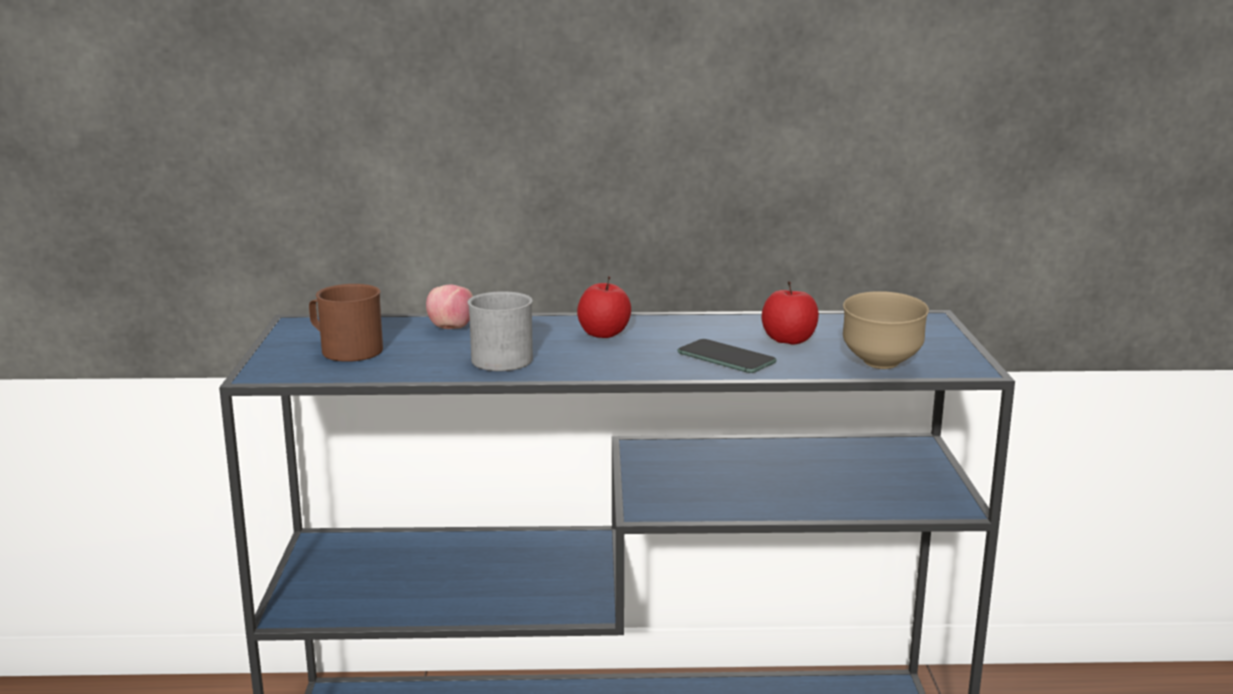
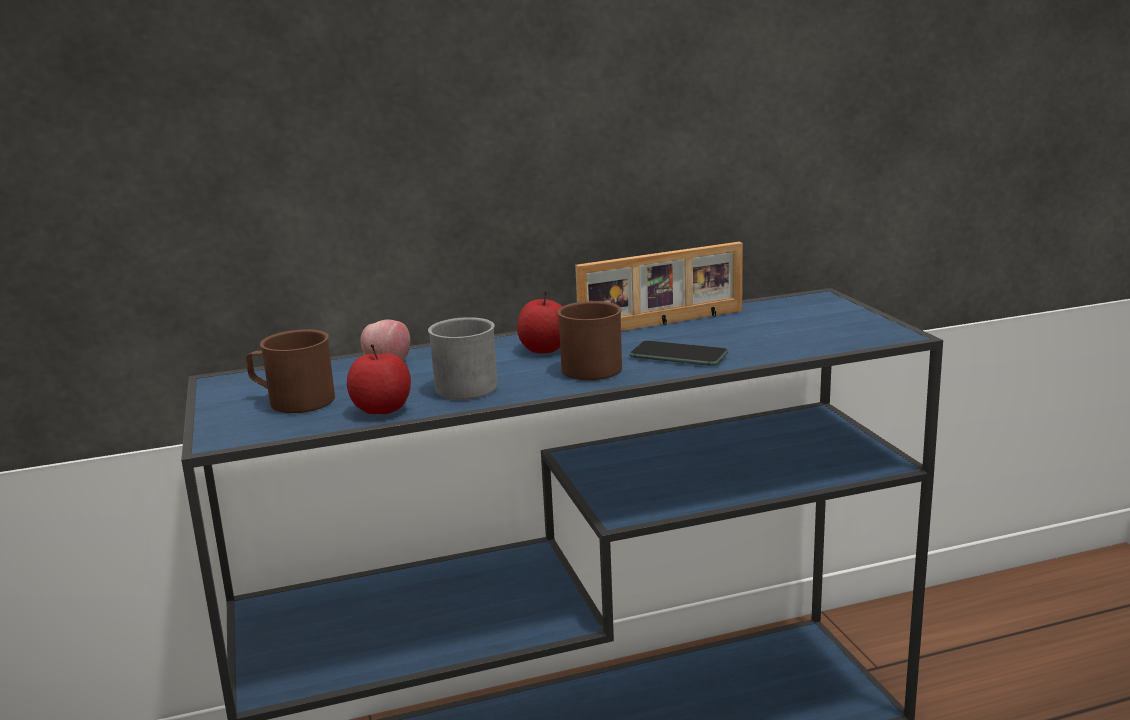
camera: 15 degrees left, 0 degrees up
(634, 356) = (592, 366): none -> brown mug
(740, 324) = (663, 324): none -> picture frame
(788, 340) = (719, 332): apple -> apple (381, 409)
(881, 365) = (821, 342): brown bowl -> none

